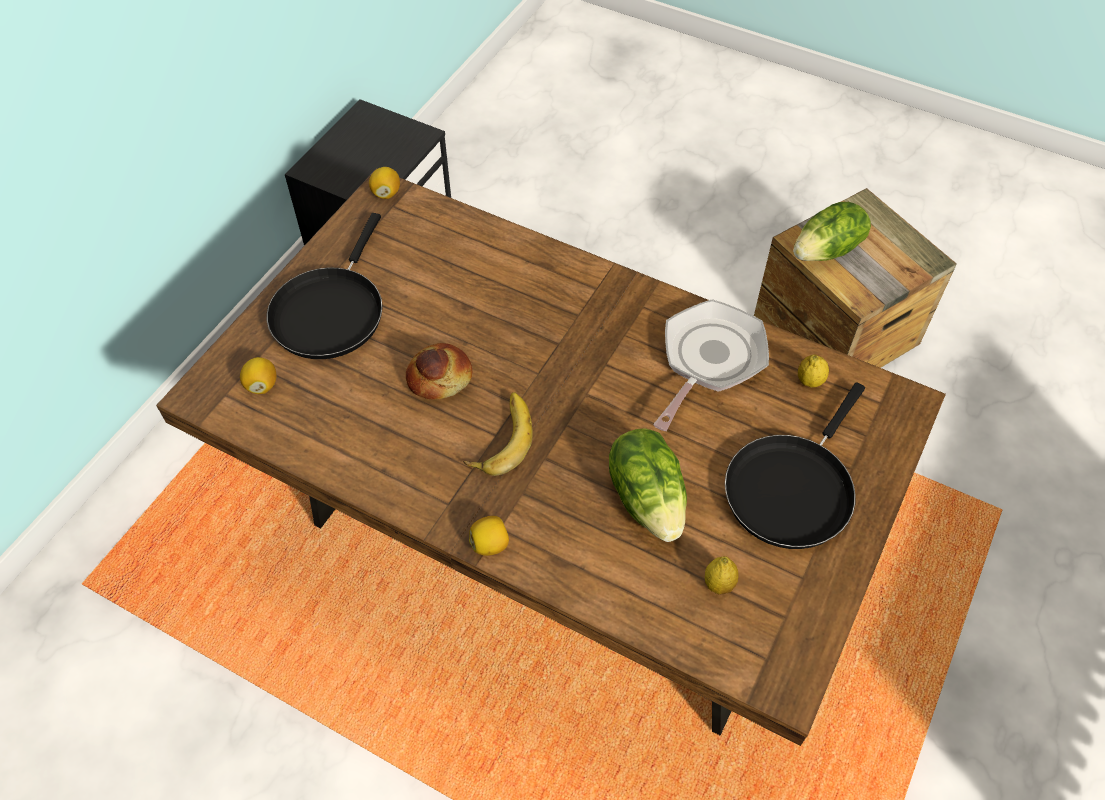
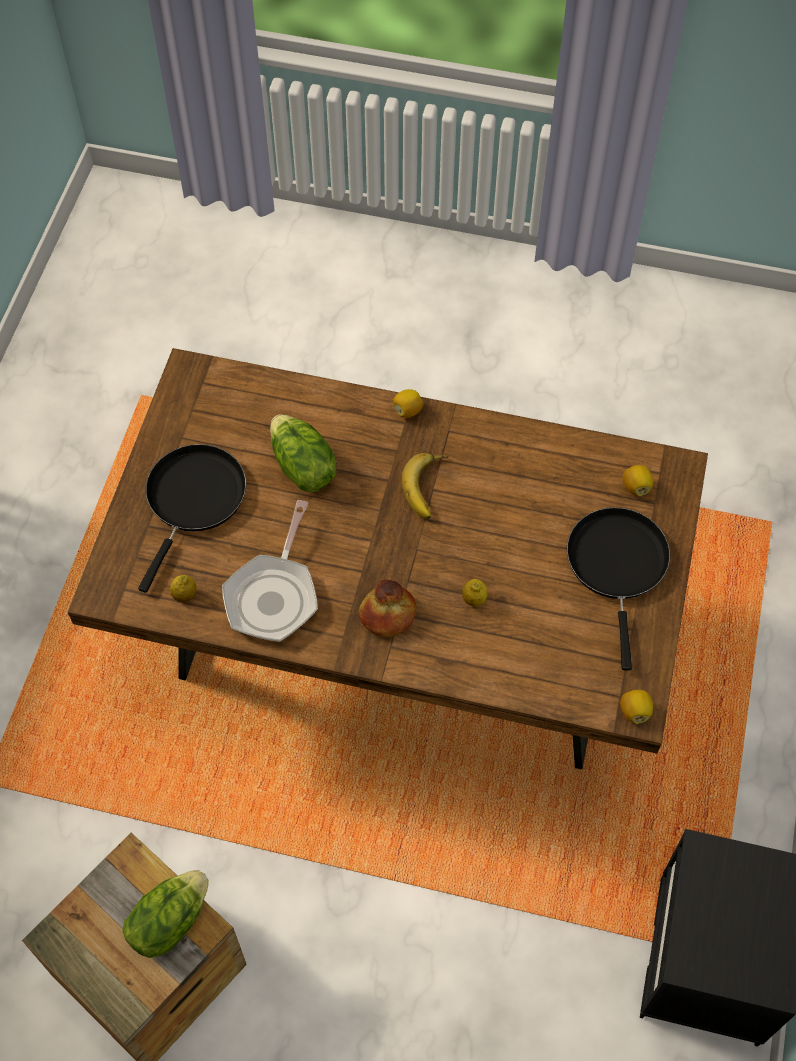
camera: 165 degrees right, 5 degrees up
(440, 378) = (495, 526): bread -> bread (387, 614)
(719, 584) = (240, 420): lemon -> lemon (474, 599)

